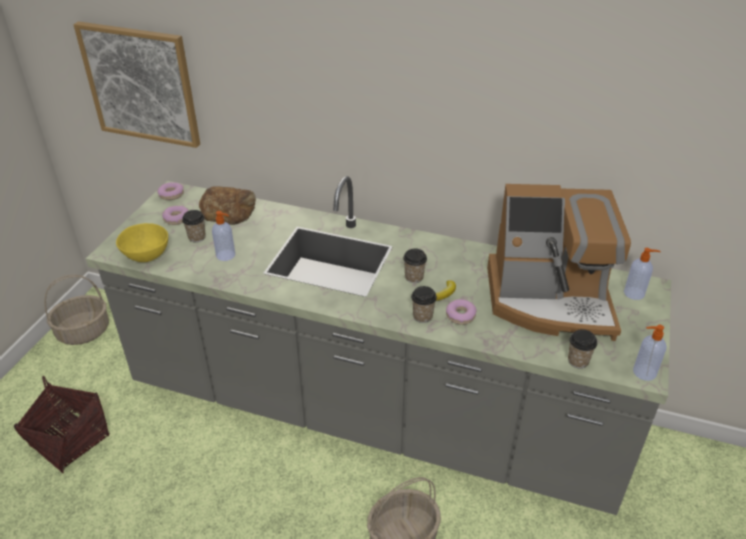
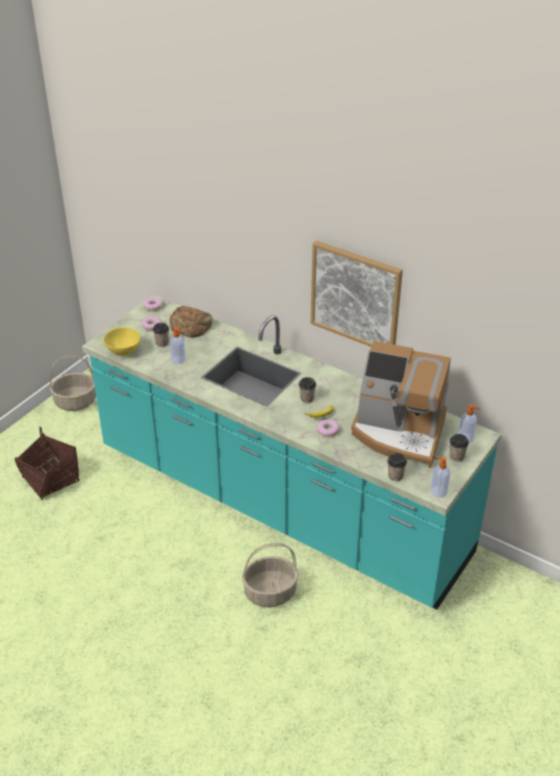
camera: 15 degrees right, 0 degrees up
(141, 84) = (143, 222): picture -> picture (356, 296)
(373, 411) = (280, 502): grey counter -> turquoise counter
(422, 316) = (300, 427): cup -> cup (456, 456)

